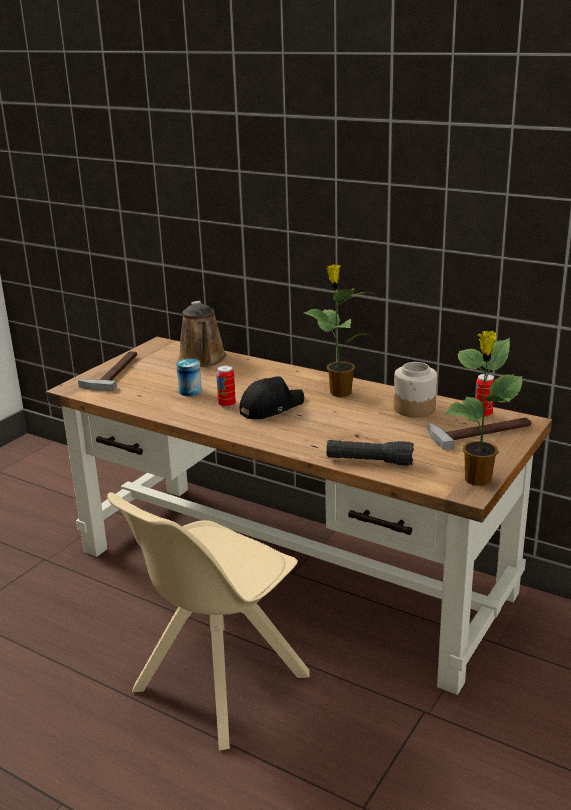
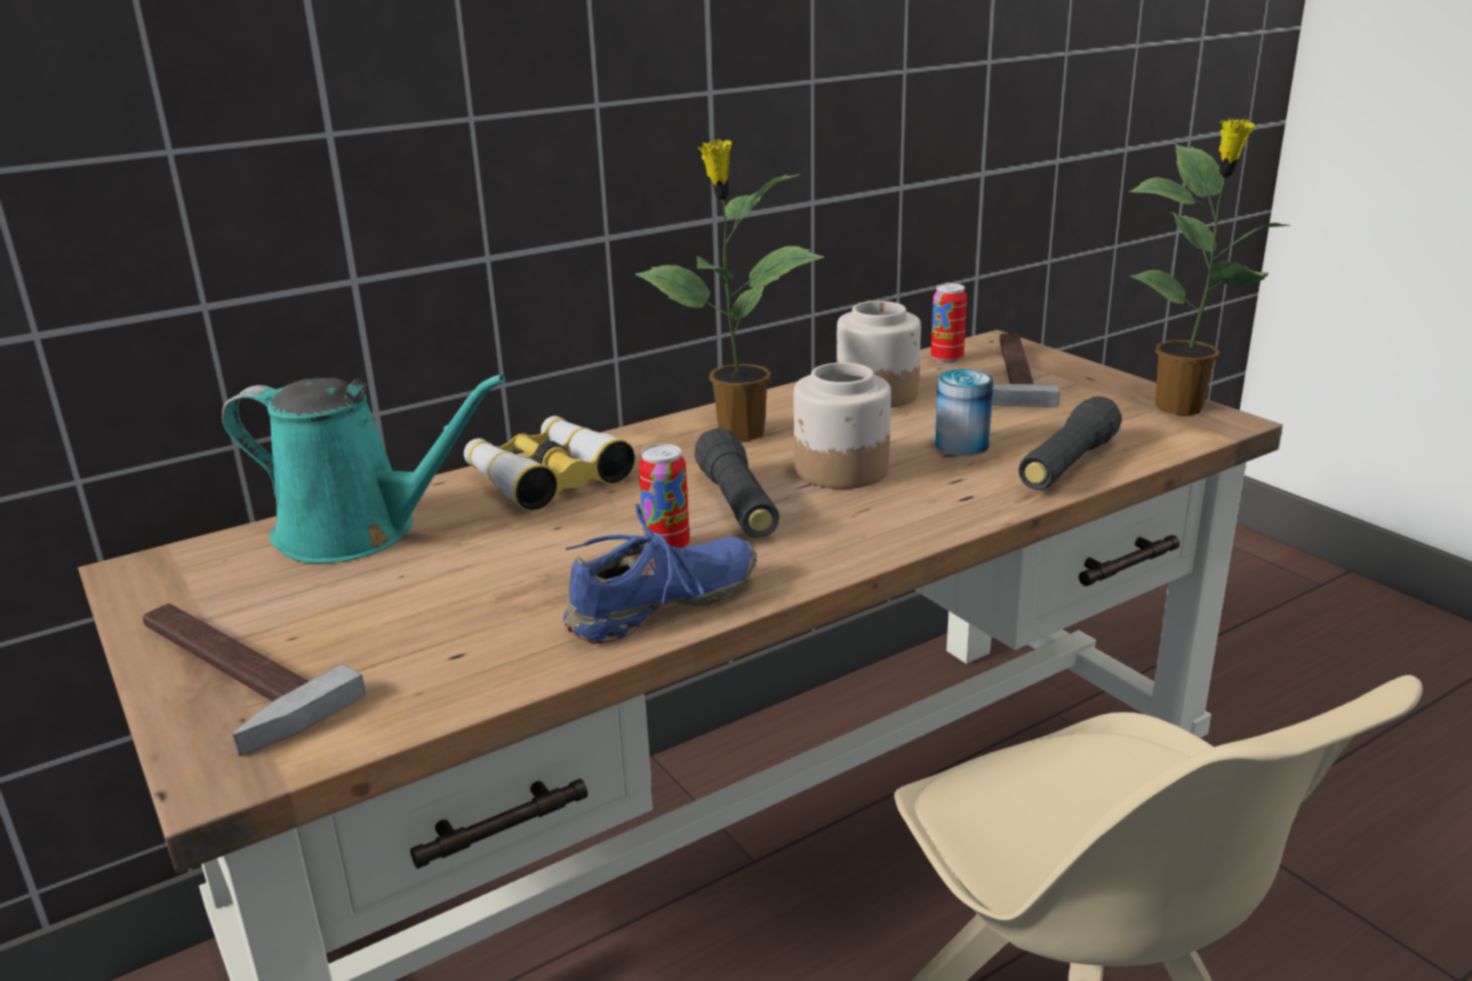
camera: 65 degrees left, 0 degrees up
(185, 414) = (663, 607): none -> blue shoe
(190, 391) = (529, 579): can -> can (961, 445)
(203, 360) = (358, 532): brown watering can -> turquoise watering can
(266, 373) = (547, 477): none -> binoculars
(271, 407) = (737, 504): black cap -> black flashlight
(319, 418) = (840, 470): none -> jar

